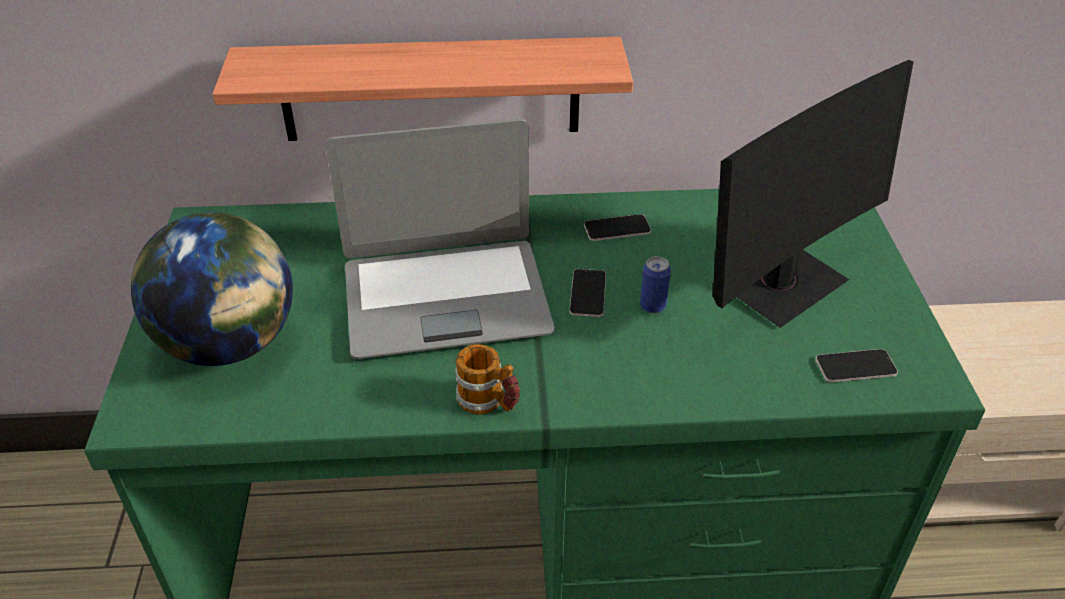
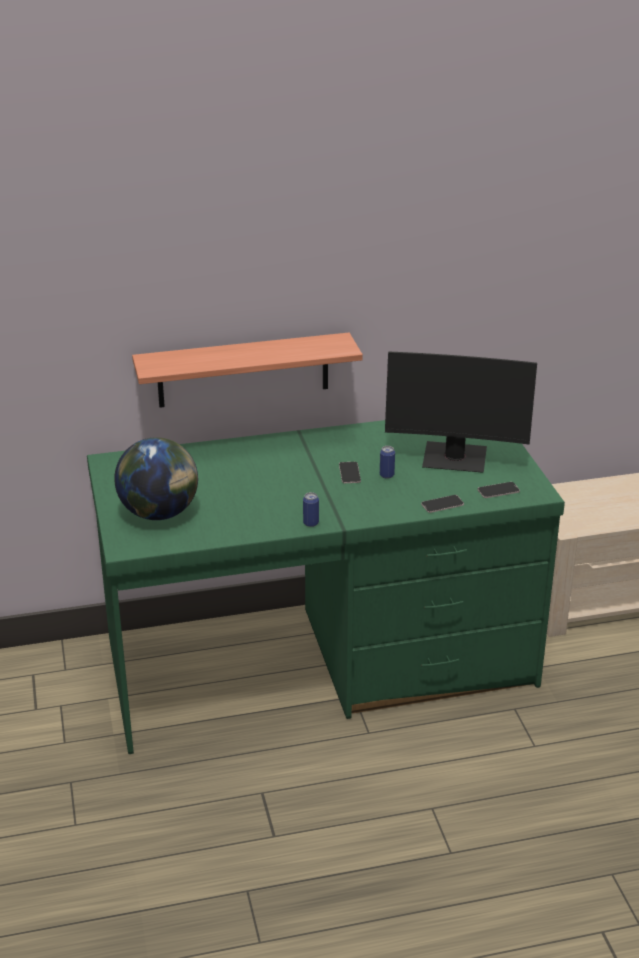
camera: 10 degrees left, 10 degrees down
(445, 298) = (270, 482): laptop -> none
(488, 402) = (311, 523): mug -> can
(617, 228) = (358, 441): phone -> phone (442, 504)
(781, 283) = (455, 459): monitor -> monitor turned 60 degrees clockwise

